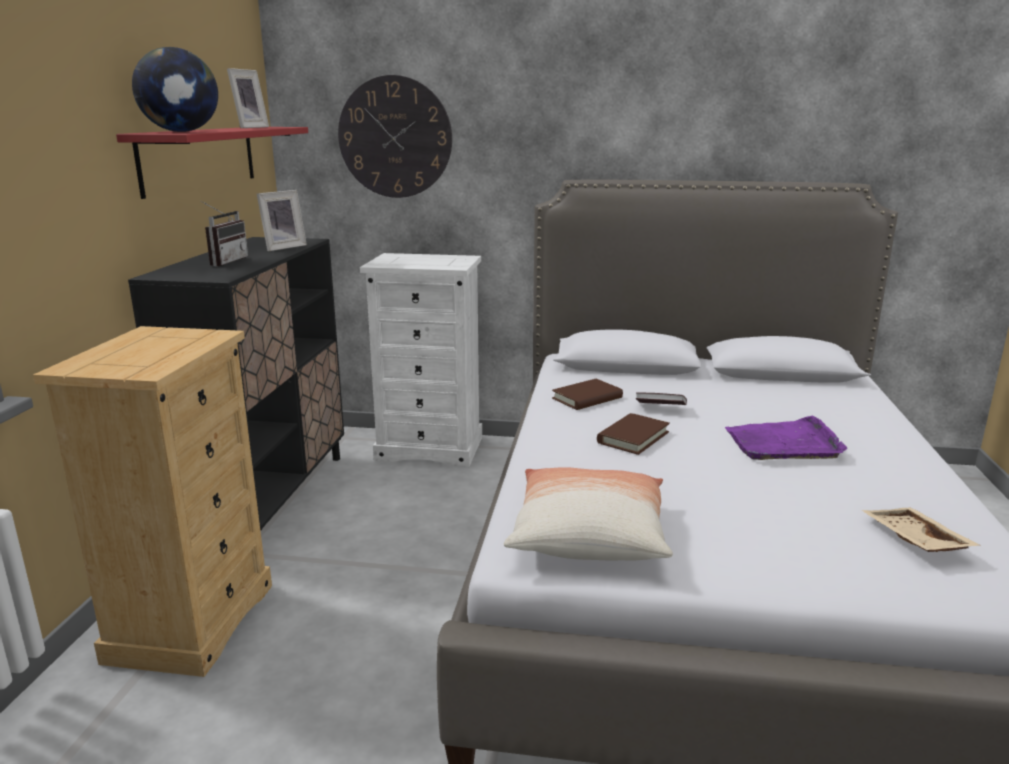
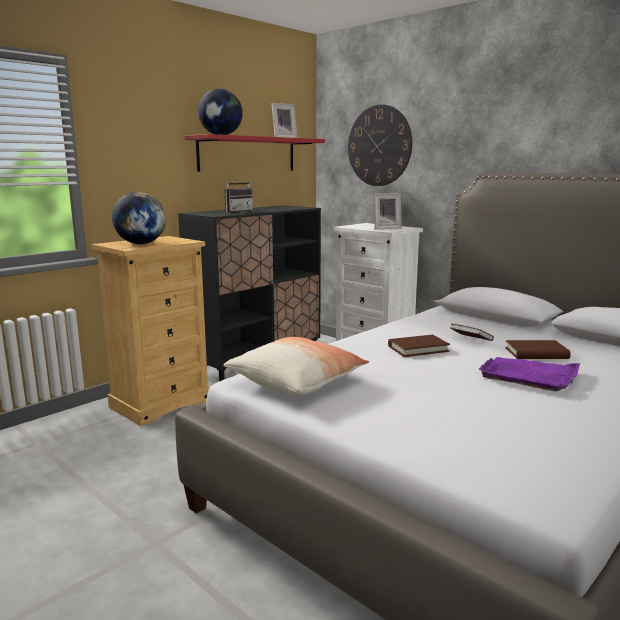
camera: 35 degrees right, 5 degrees down
(141, 356) = (141, 243): none -> globe
(282, 247) = (283, 209): picture frame -> picture frame (386, 228)
(587, 398) = (428, 326): brown book -> brown book (536, 353)
(913, 540) = (521, 447): beige tray -> none

